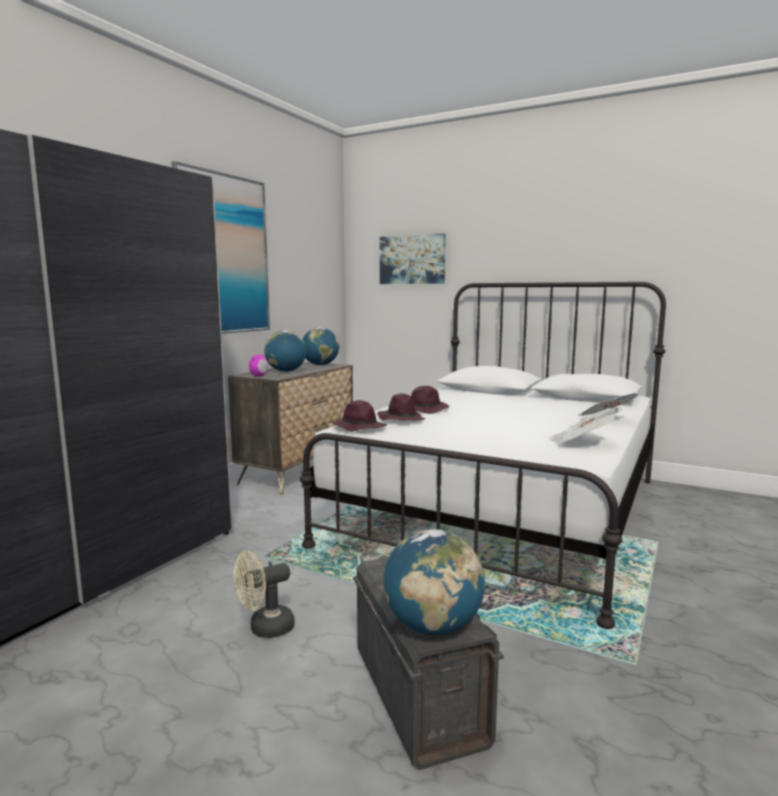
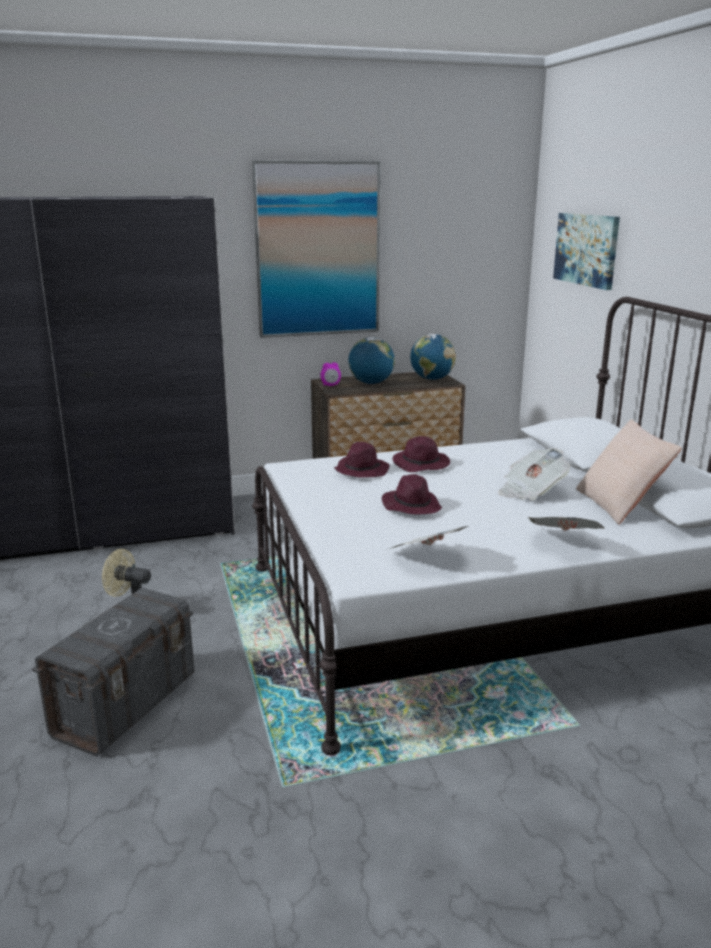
camera: 45 degrees right, 10 degrees up
(358, 428) = (300, 469): purple hat -> purple hat (411, 506)
(433, 626) = (75, 646): globe -> none
(520, 406) = (531, 491): none -> newspaper
(572, 402) = (620, 504): none -> beige pillow

